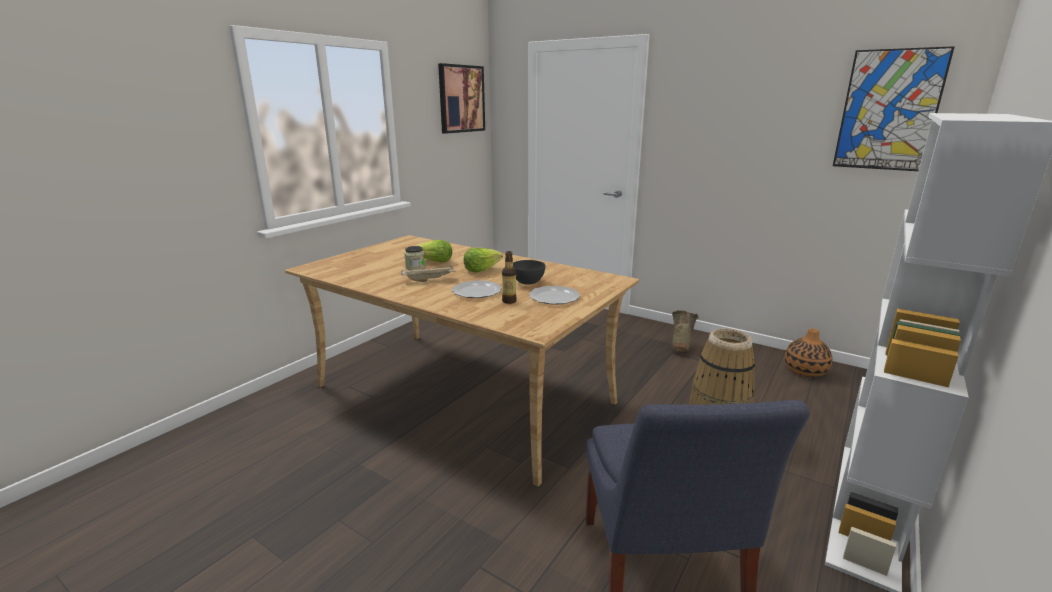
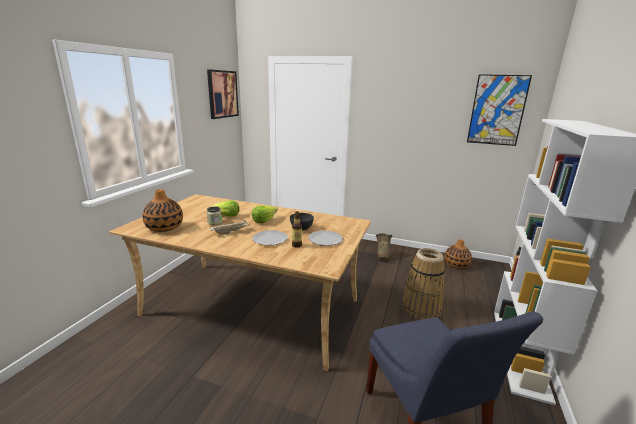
camera: 15 degrees left, 0 degrees up
(350, 270) = (164, 227): none -> vase

